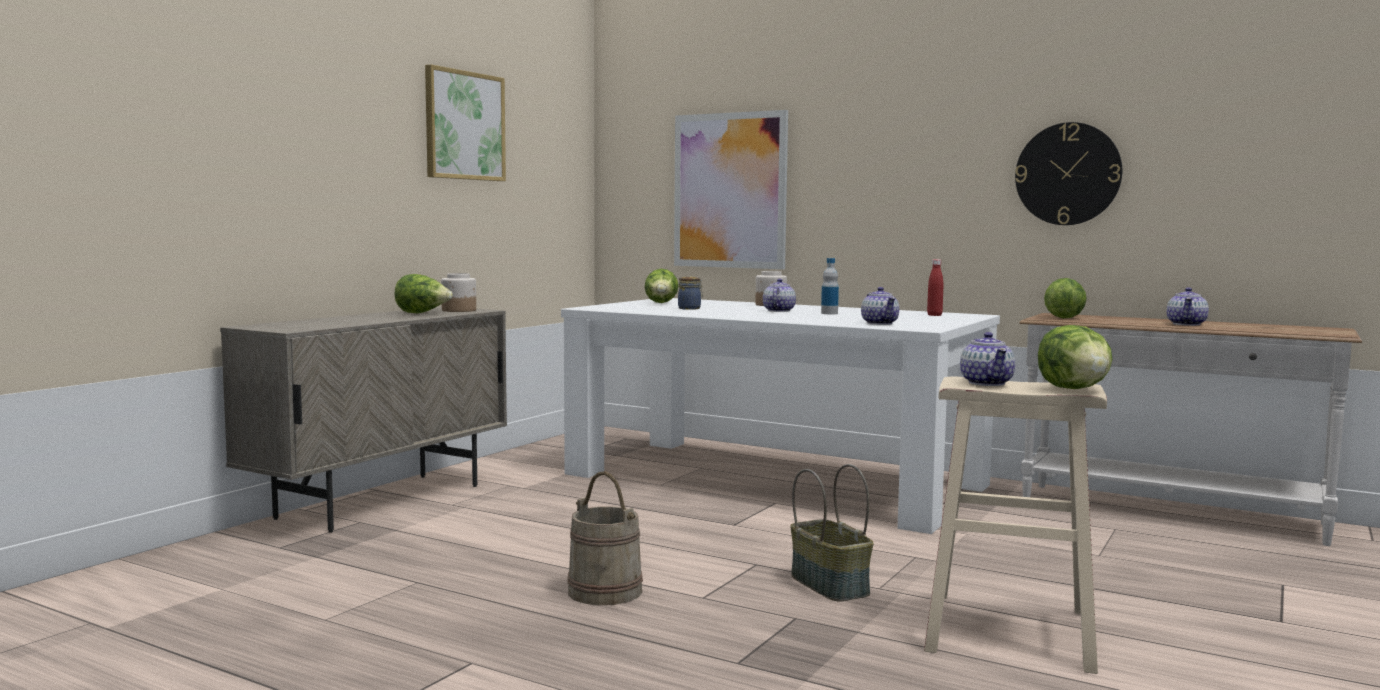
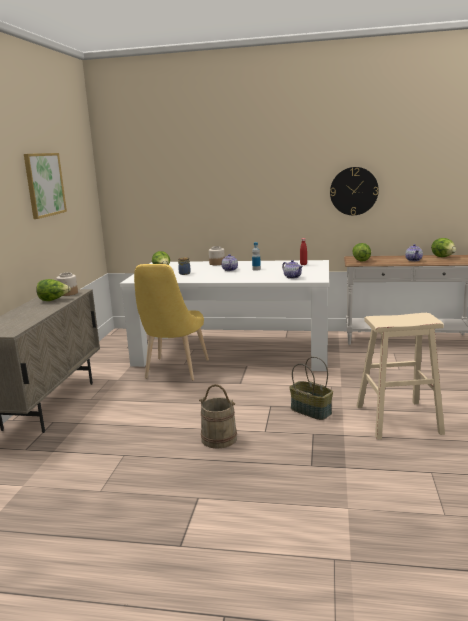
camera: 20 degrees left, 10 degrees up
(633, 491) = (175, 371): none -> yellow chair
(730, 190) = (181, 203): picture -> none
(987, 383) = (389, 320): teapot -> none
(1074, 389) = (426, 319): lettuce -> lettuce (443, 257)

